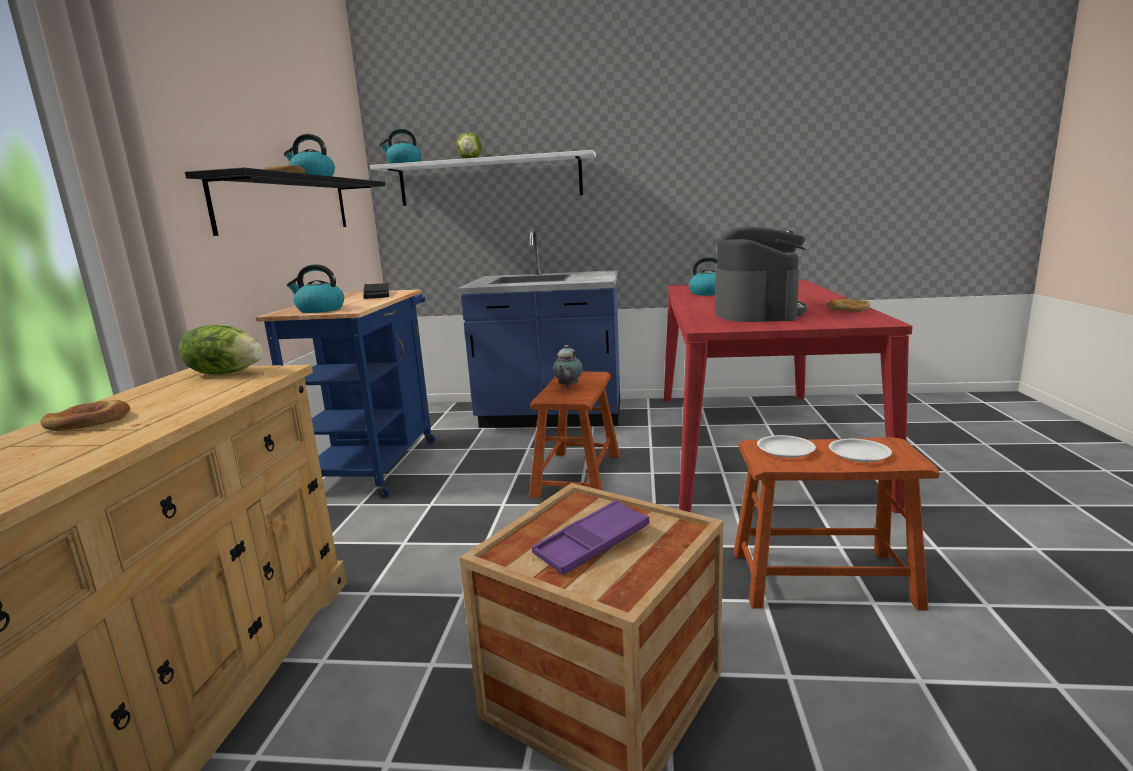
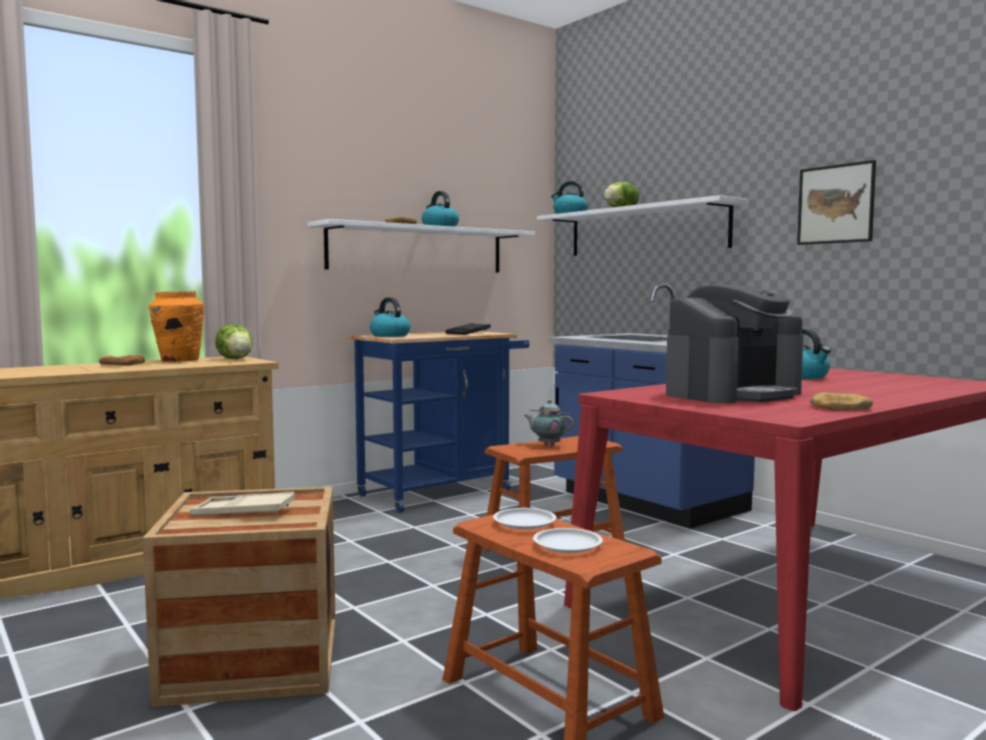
camera: 45 degrees right, 10 degrees down
(151, 394) = (179, 360): none -> orange vase
(287, 205) = (418, 249): black shelf -> white shelf
(568, 387) = (547, 445): teapot -> teapot turned 60 degrees clockwise
(592, 544) = (243, 512): purple tray -> beige tray
(672, 159) = (835, 204): none -> picture

